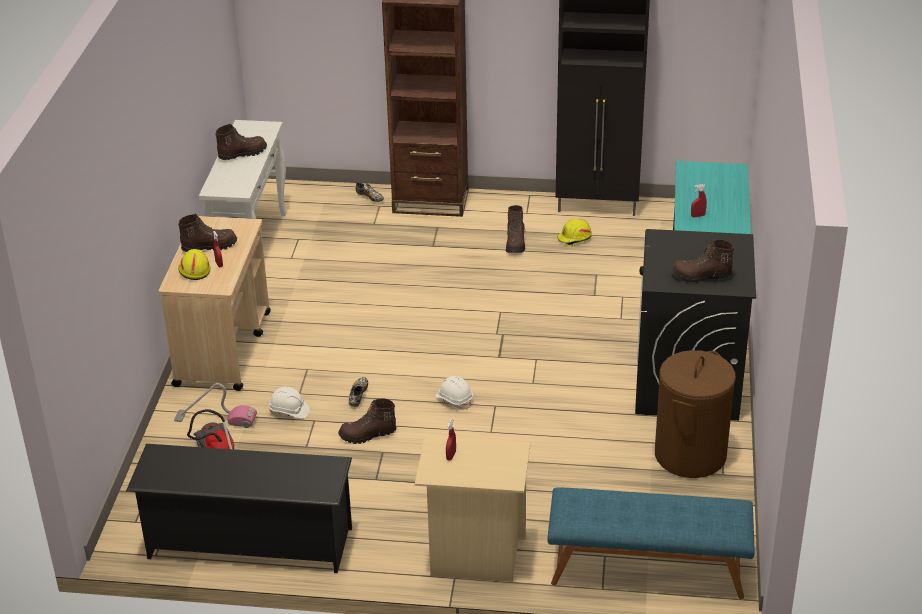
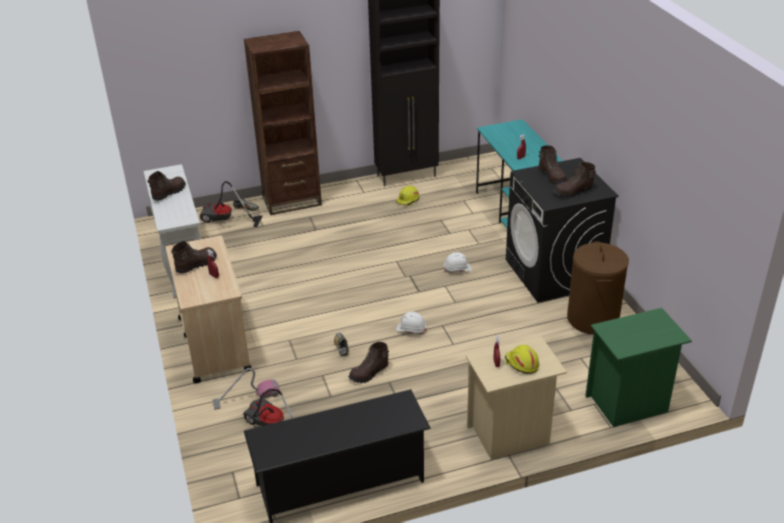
camera: 25 degrees left, 0 degrees up
(194, 270) = (197, 285): yellow hard hat -> yellow hard hat (521, 364)
(289, 411) = (298, 374): white hard hat -> white hard hat (457, 269)
(335, 205) = (225, 220): none -> vacuum cleaner
(515, 243) = (371, 213): brown boot -> brown boot (552, 177)
(647, 570) = (628, 404): blue bench -> green nightstand

